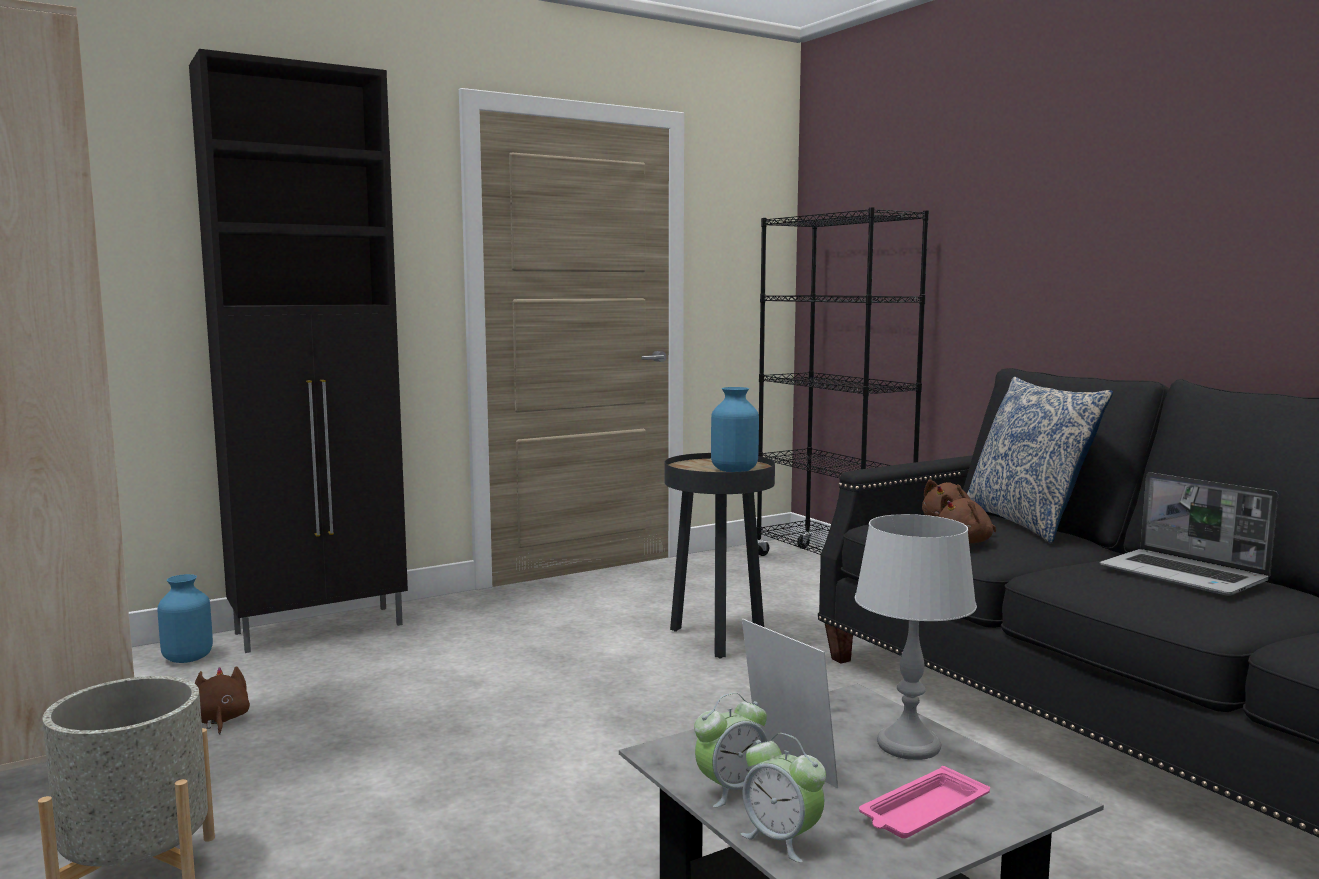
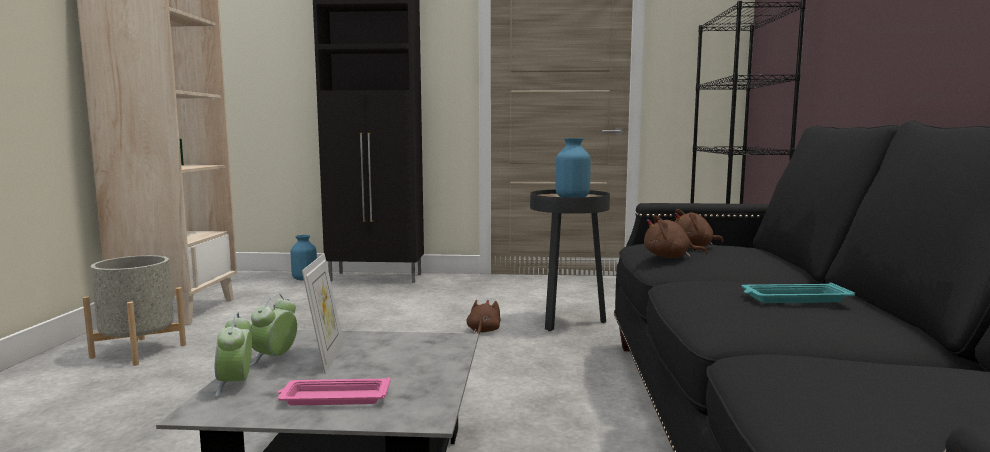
camera: 35 degrees right, 0 degrees up
(220, 721) = (269, 304): brown plush toy -> brown plush toy (483, 331)
(731, 790) = (275, 358): alarm clock -> alarm clock turned 105 degrees clockwise
(907, 745) = (419, 367): grey table lamp -> none
(1027, 523) = (771, 256): pillow -> none
(1185, 575) = (793, 299): laptop -> turquoise tray

